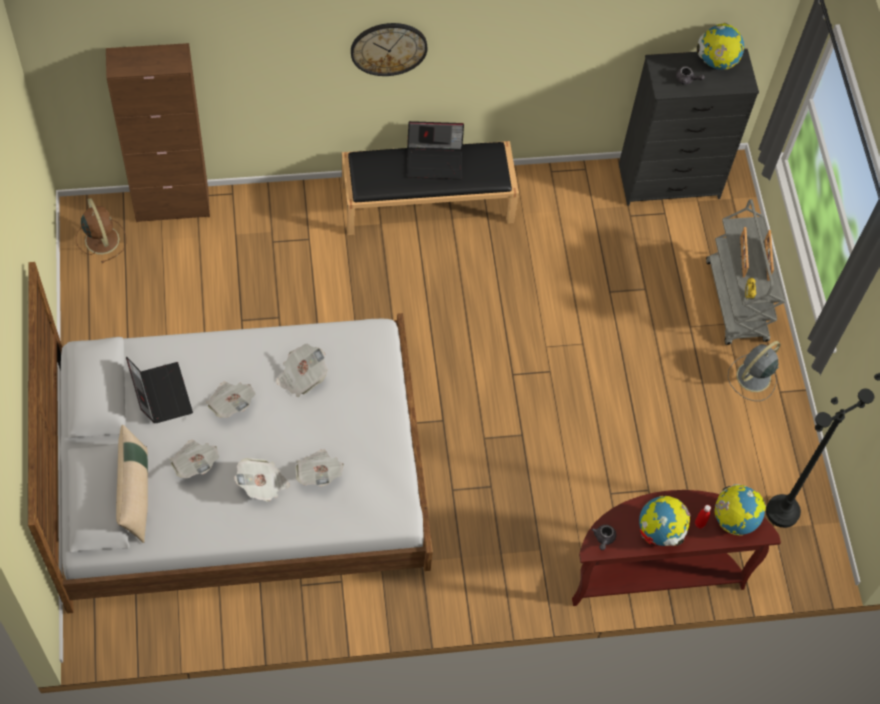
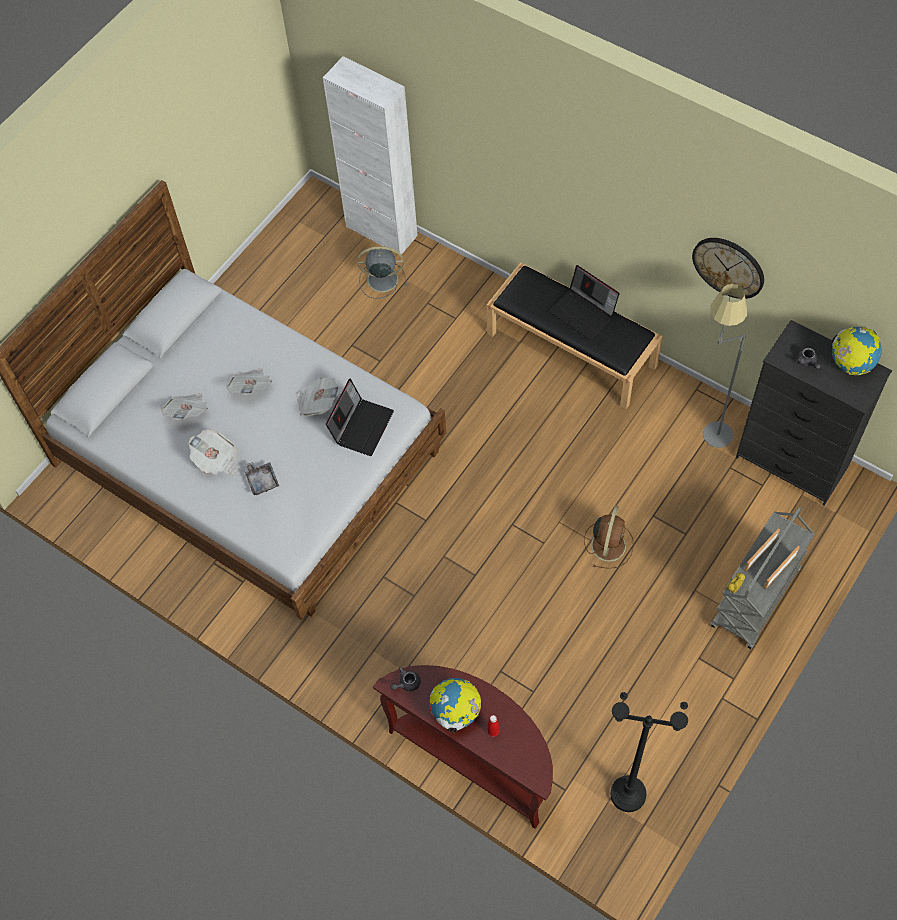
camera: 50 degrees right, 0 degrees up
(101, 238) = (312, 223): brown fan -> brown fan (608, 544)
(135, 494) = (131, 405): beige pillow -> none
(160, 394) = (212, 347): laptop -> laptop (361, 426)
(172, 206) = (381, 231): brown cabinet -> white cabinet
(319, 473) = (262, 480): newspaper -> grey tray
(388, 48) = (565, 182): wall clock -> wall clock (728, 267)
(585, 193) = (709, 424): none -> grey floor lamp
(734, 519) = (525, 750): globe -> none
(752, 377) = (709, 669): grey fan -> grey fan (381, 279)

